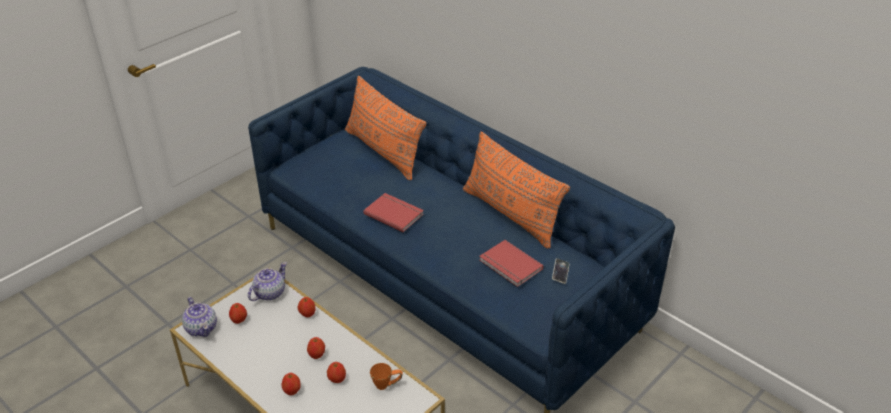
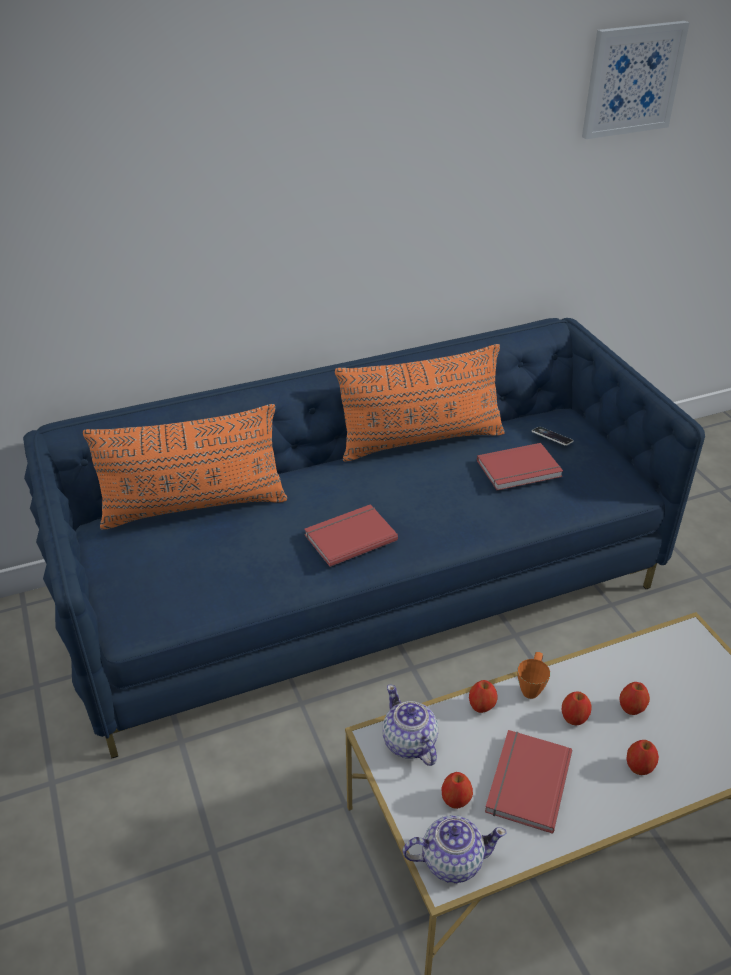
camera: 65 degrees left, 0 degrees up
(261, 344) = (525, 782): none -> red book
(387, 385) = (657, 659): orange mug -> orange mug (531, 686)
(748, 61) = (632, 79): none -> picture

